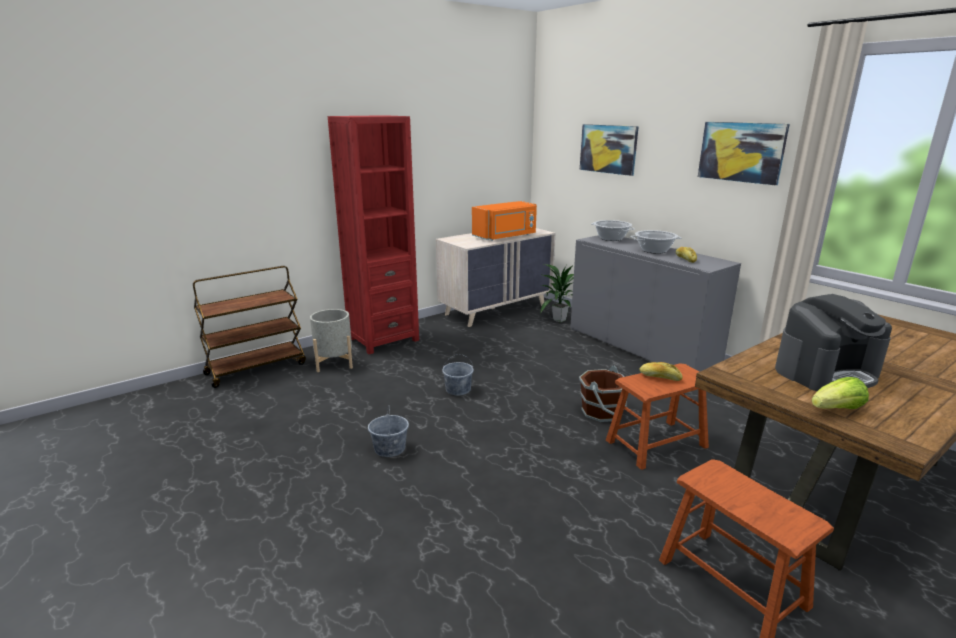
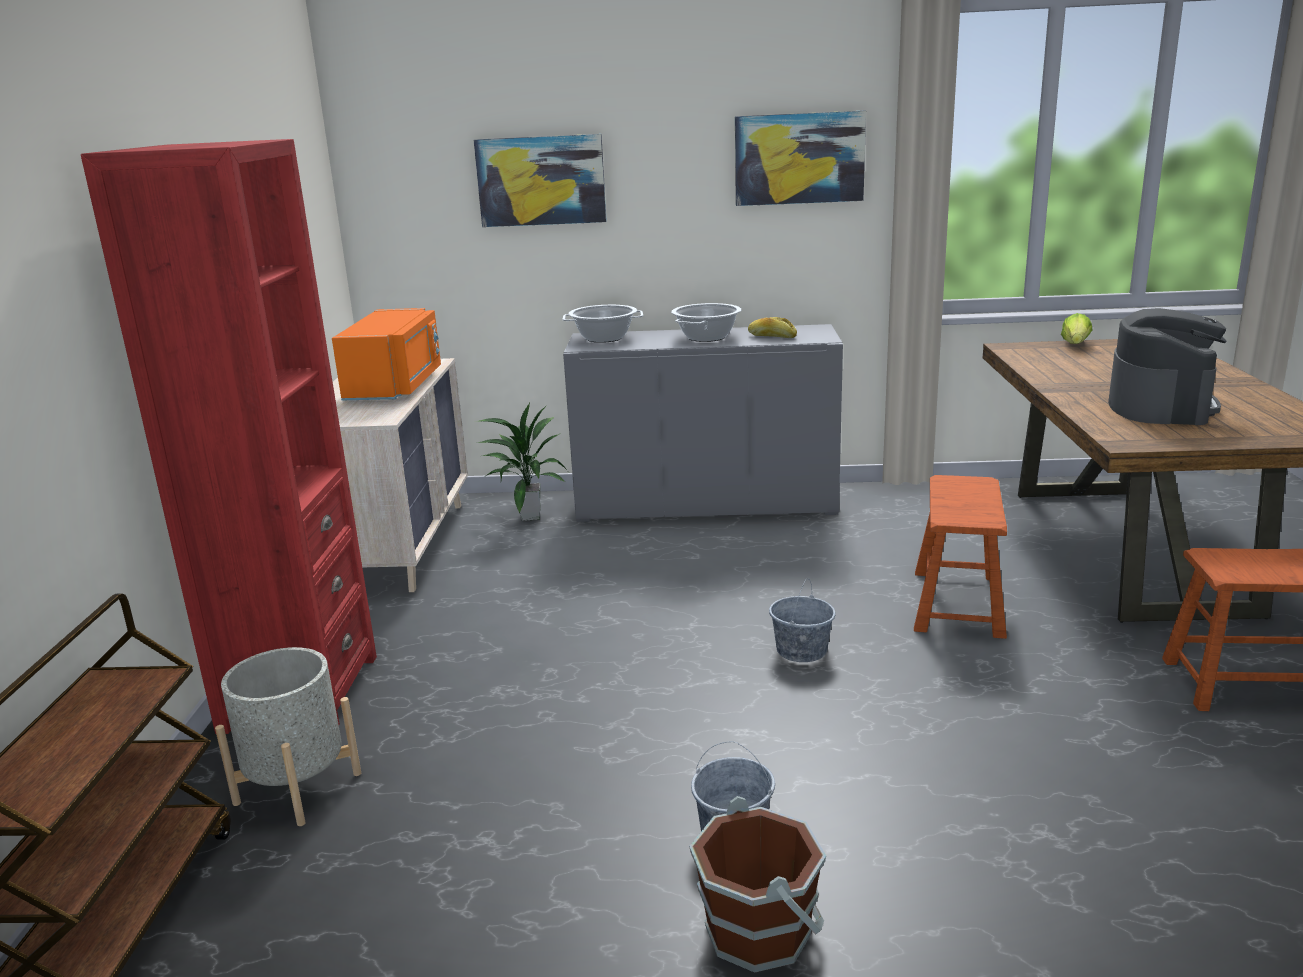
camera: 50 degrees left, 0 degrees up
(458, 389) = (622, 687): grey bucket -> grey bucket (801, 650)
(601, 412) = (841, 603): brown bucket -> brown bucket (759, 929)
(660, 377) = (957, 500): bread -> none
(837, 409) = (1254, 432): lettuce -> lettuce (1075, 345)

